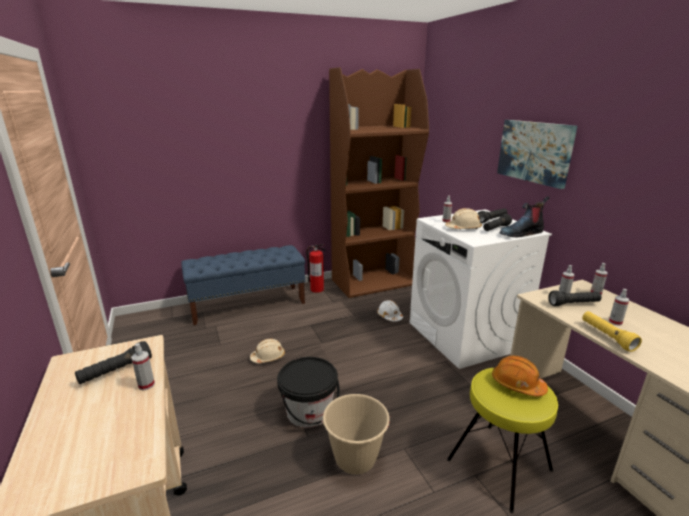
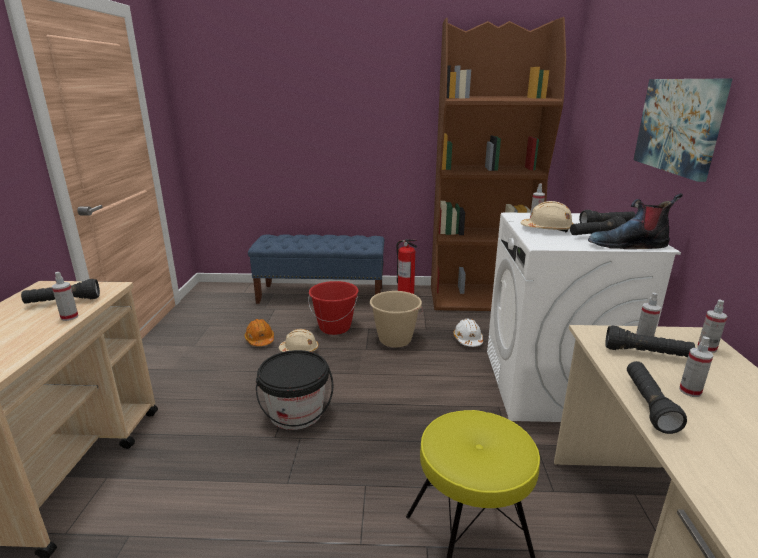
camera: 25 degrees right, 0 degrees up
(282, 330) = (335, 327): none -> red bucket
(355, 458) = (304, 475): beige bucket -> beige bucket (395, 340)
(517, 384) = (491, 438): orange hard hat -> orange hard hat (260, 340)
(606, 336) = (648, 405): yellow flashlight -> black flashlight

